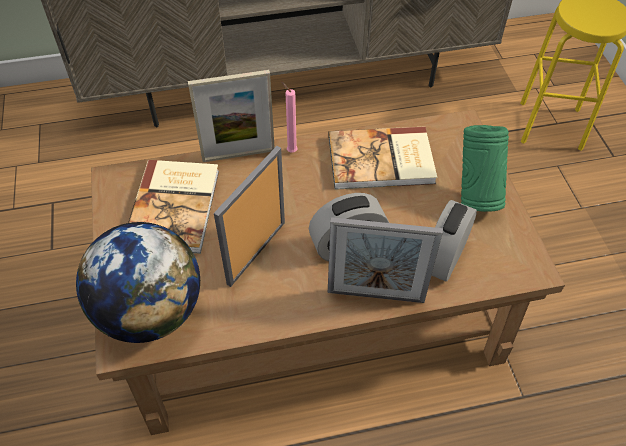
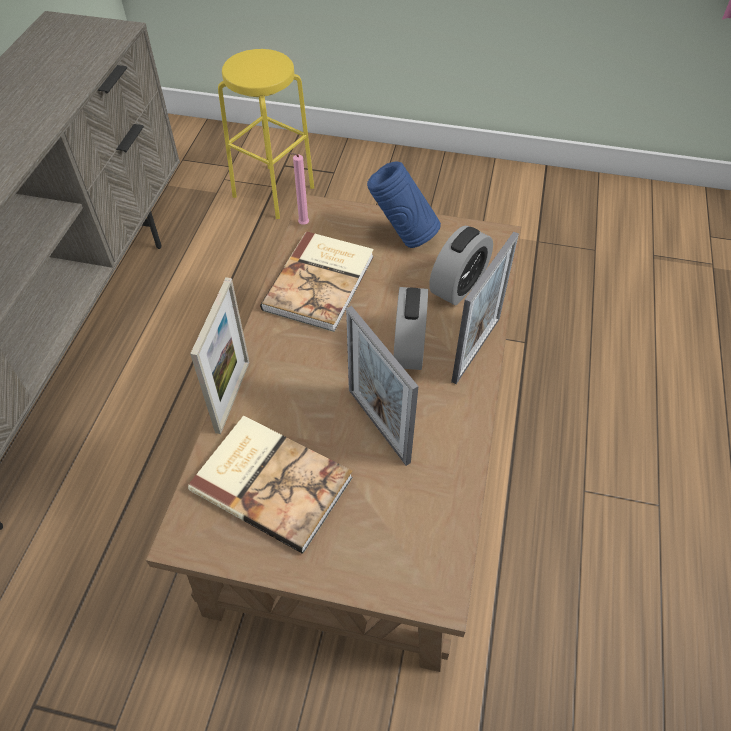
camera: 65 degrees left, 0 degrees up
(151, 311) = (406, 550): globe -> none
(290, 151) = (258, 348): pink candle -> pink candle (302, 225)
(444, 257) = (458, 286): alarm clock -> alarm clock turned 105 degrees counterclockwise
(476, 195) = (402, 236): green vase -> blue vase

